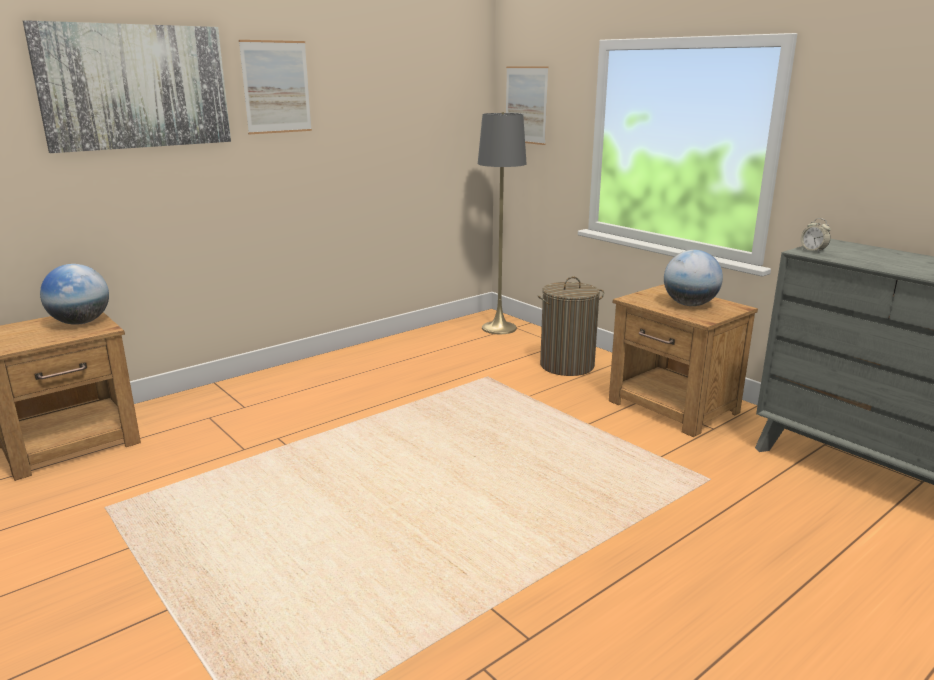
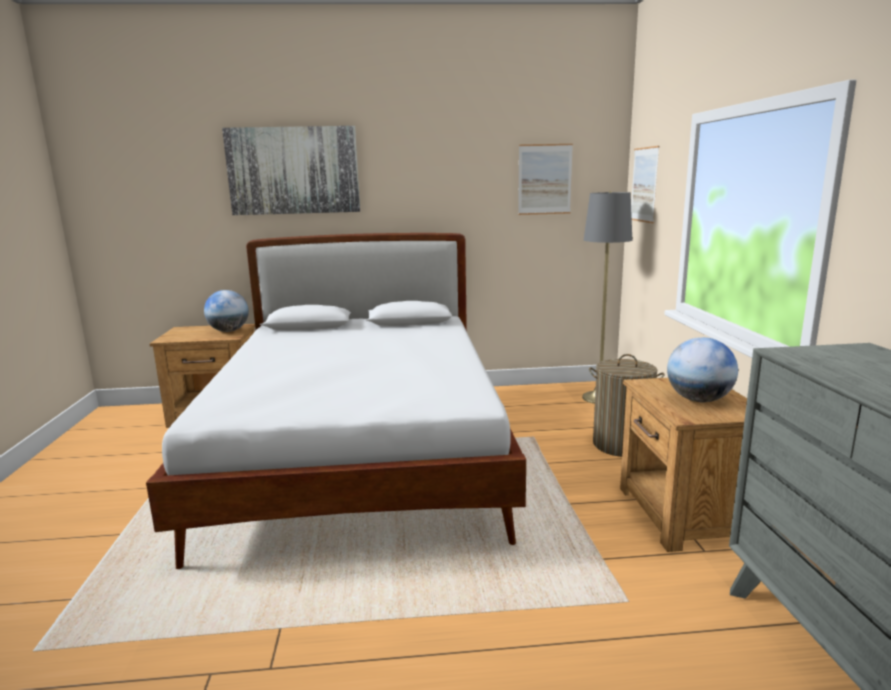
camera: 35 degrees right, 5 degrees down
(276, 87) = (402, 170): picture -> picture (545, 179)
(344, 439) = (361, 456): none -> white bed
(813, 250) = (802, 352): alarm clock -> none

